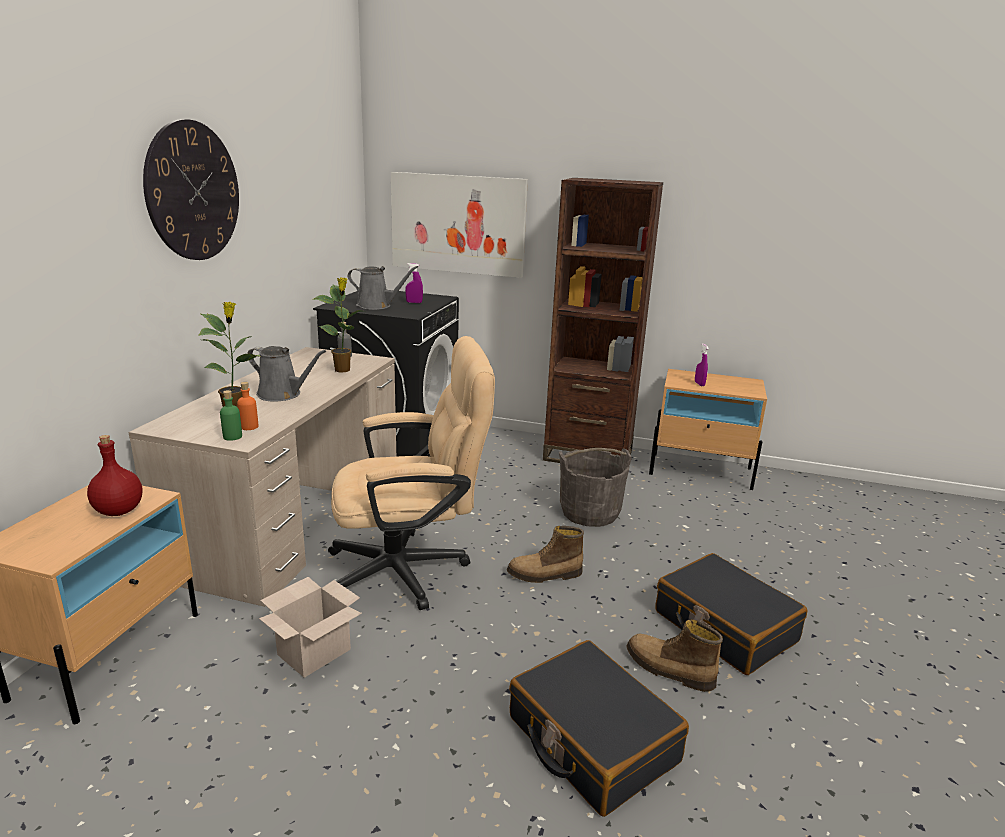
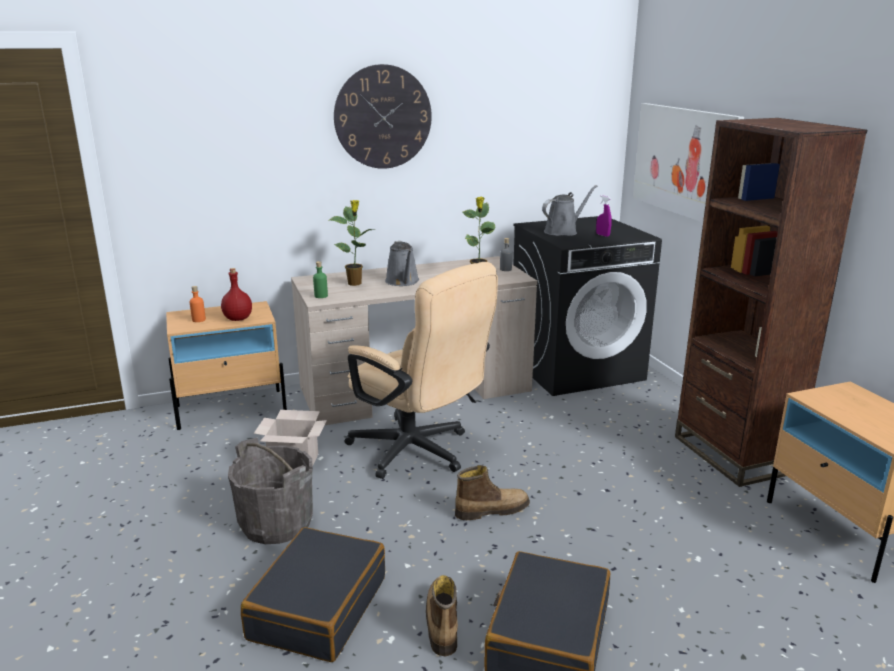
camera: 55 degrees right, 0 degrees up
(249, 427) = (341, 294): orange bottle -> orange bottle (198, 320)
(377, 306) = (563, 231): grey watering can -> grey watering can turned 105 degrees counterclockwise
(545, 575) = (491, 510): boot -> boot turned 120 degrees clockwise
(589, 512) = (626, 494): grey bucket -> grey bucket (276, 523)
(699, 384) = (841, 408): purple spray bottle -> none

